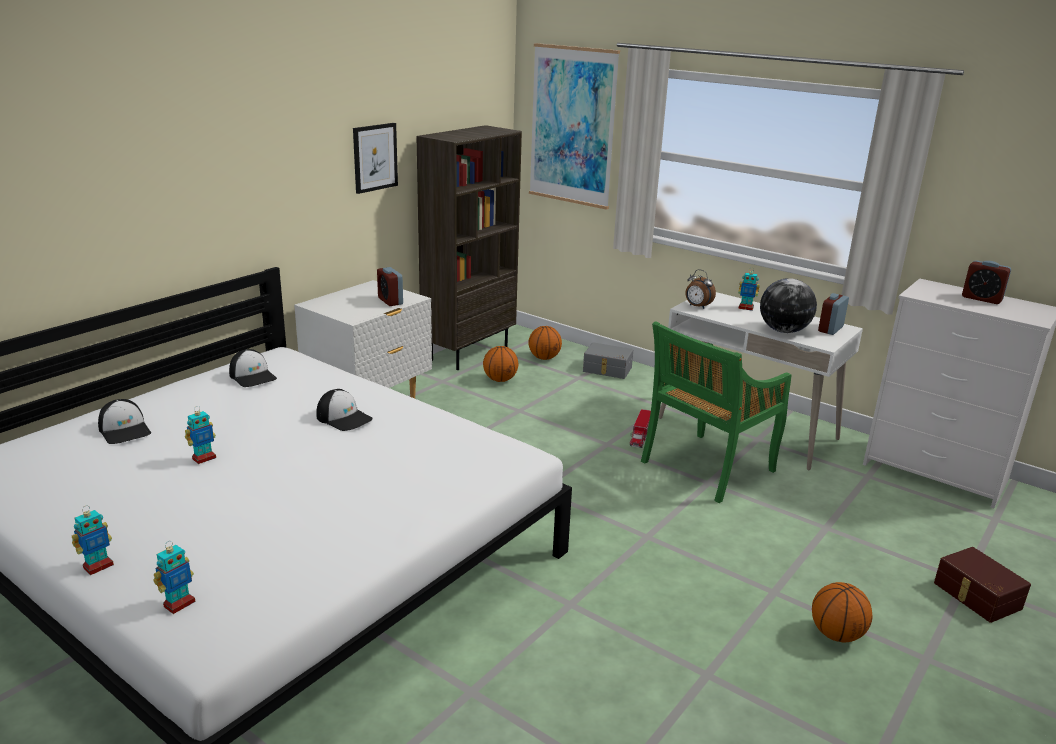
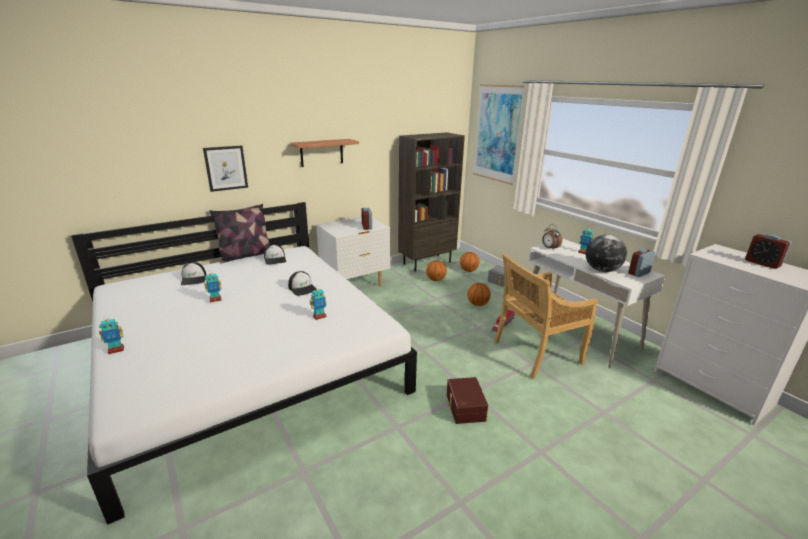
camera: 20 degrees right, 0 degrees up
(179, 604) = (131, 380): toy robot -> toy robot (319, 316)
(187, 377) = (246, 255): none -> pillow
(299, 175) = (321, 152): none -> shelf
(375, 157) = (371, 146): picture -> picture (226, 168)
(706, 467) = (535, 353): green chair -> beige chair
(836, 634) = (574, 497): basketball -> basketball (477, 304)
(976, 596) = (709, 496): brown storage box -> brown storage box (464, 407)

